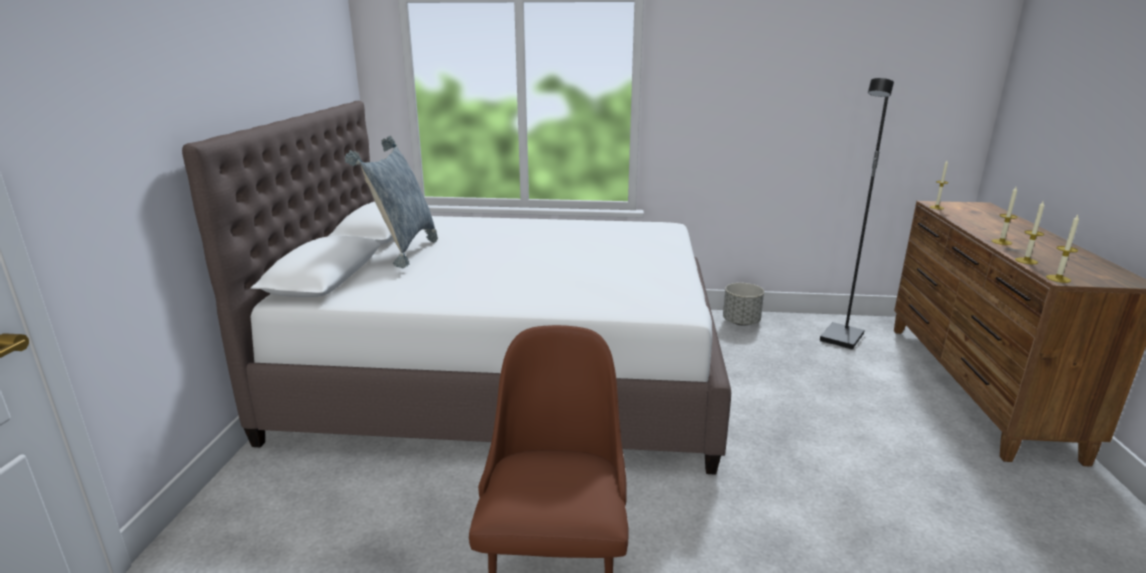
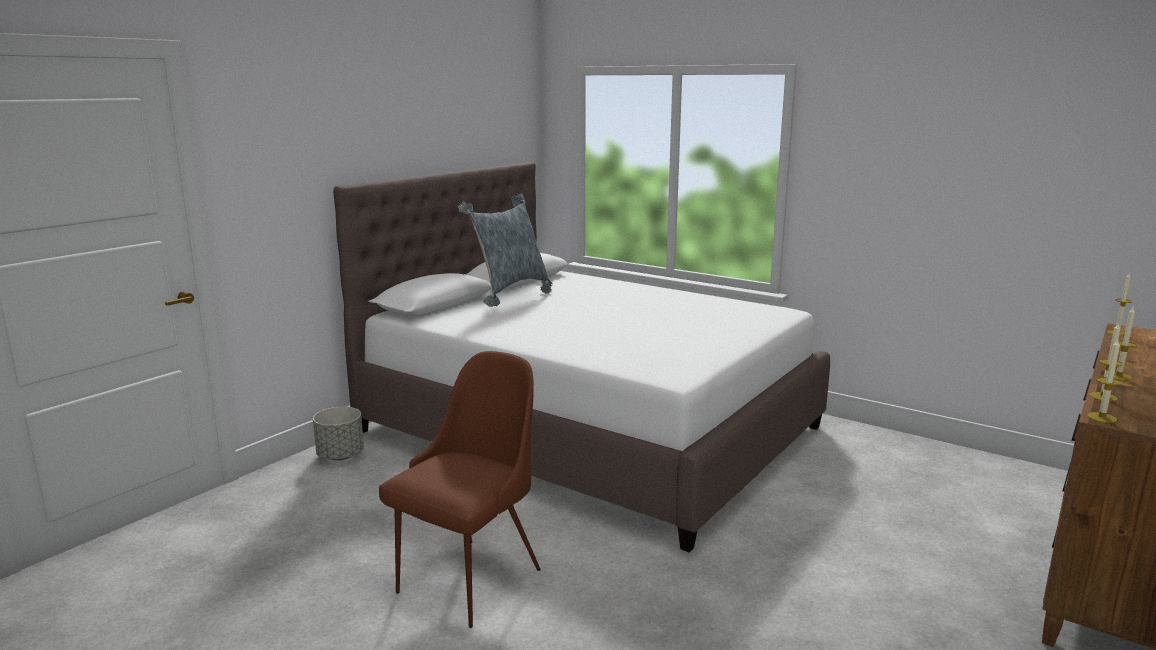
camera: 30 degrees right, 5 degrees down
(741, 322) = (880, 440): grey planter -> grey planter (341, 455)
(842, 338) = (991, 483): black floor lamp -> none

